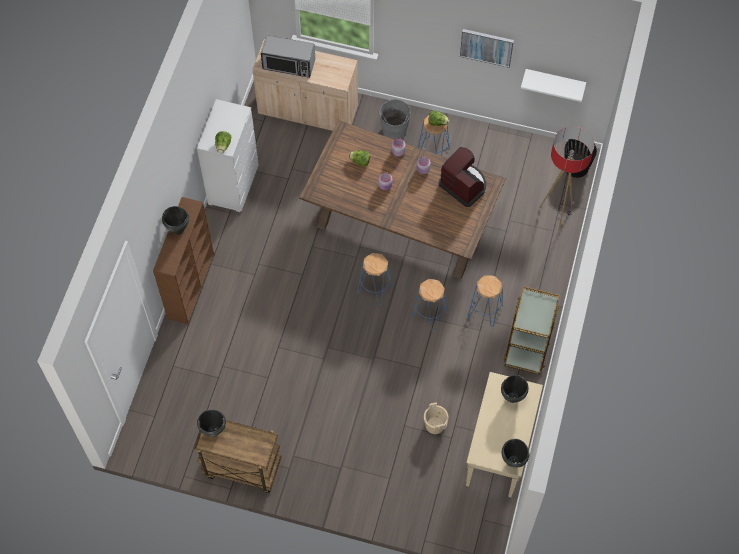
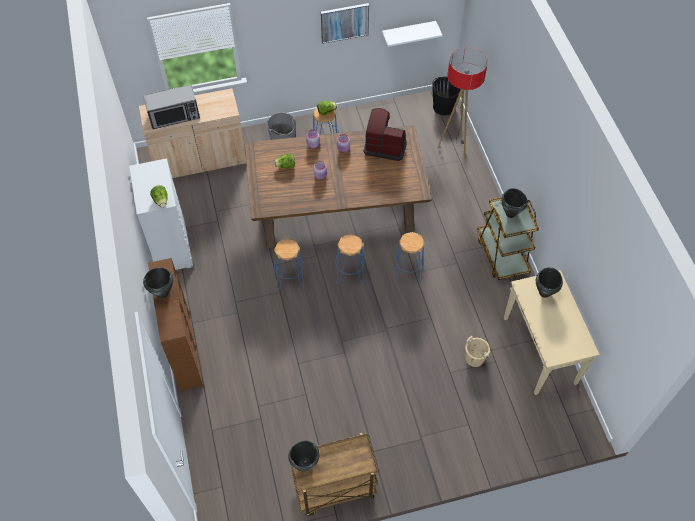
camera: 30 degrees left, 5 degrees down
(484, 311) = (450, 246): blue stool -> blue stool (289, 277)
(513, 461) = (583, 345): black cooking pot -> black cooking pot (510, 213)

